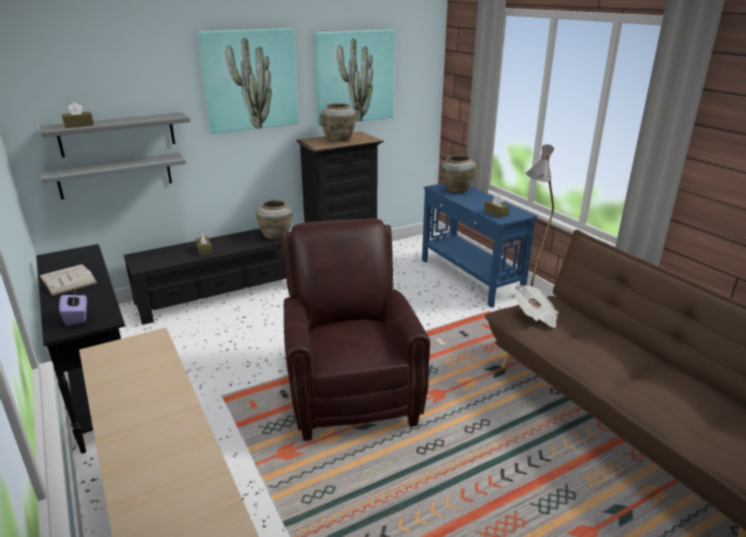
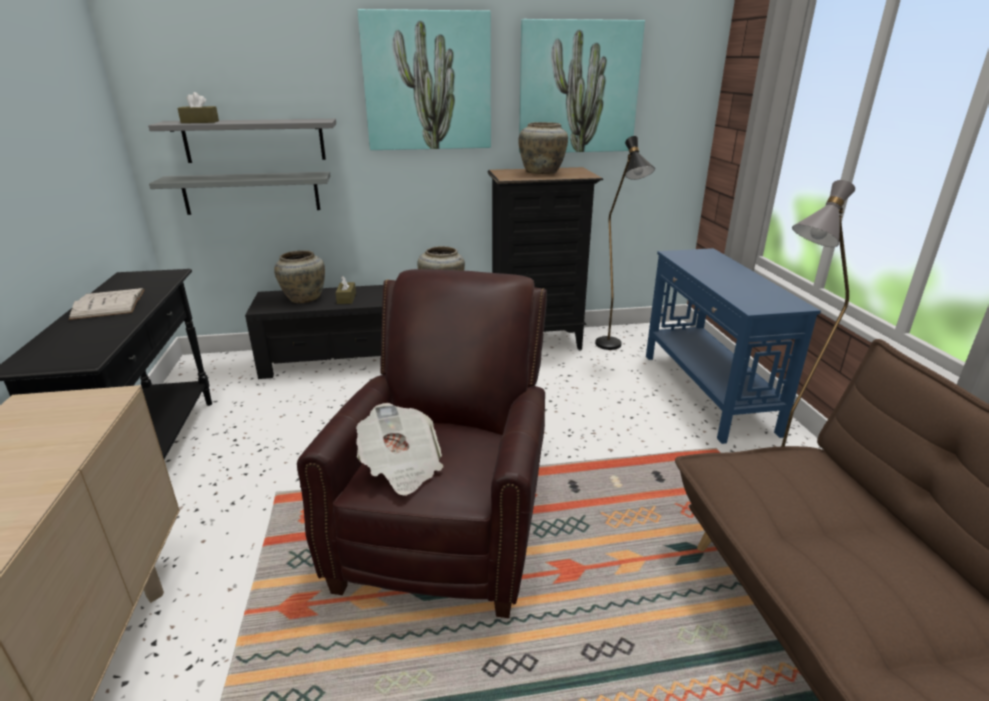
camera: 20 degrees right, 0 degrees up
(77, 317) = (58, 351): purple tissue box -> none
(397, 258) = (612, 348): none -> black floor lamp
(456, 189) = (704, 259): beige vase -> beige vase (304, 298)
(495, 213) = (749, 298): brown tissue box -> none
(535, 316) = (763, 480): newspaper -> newspaper (401, 467)

